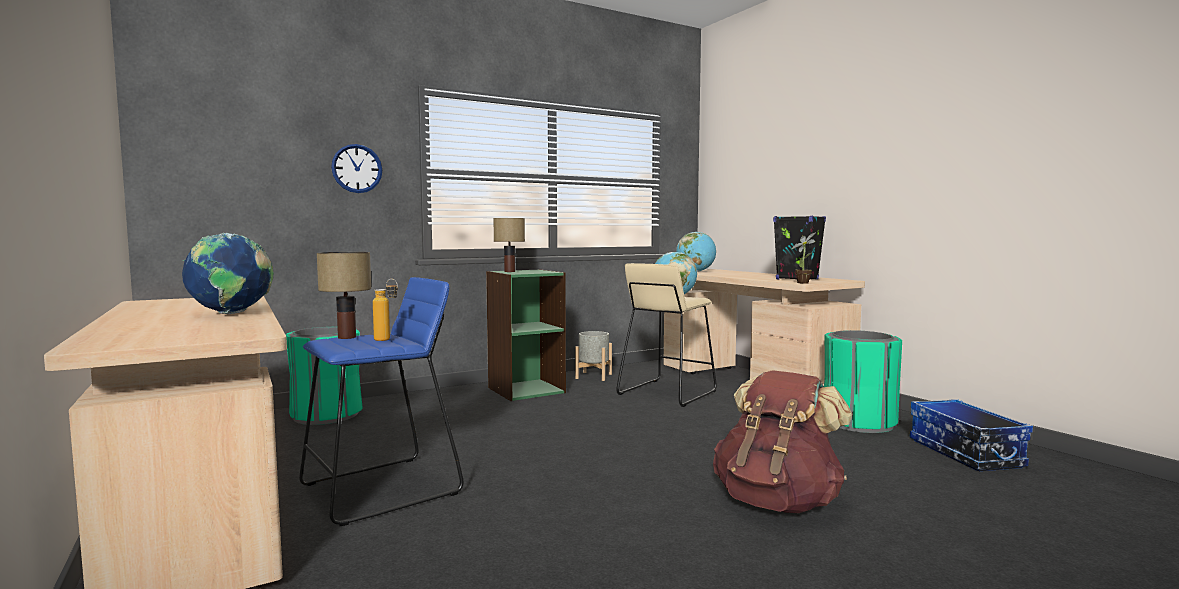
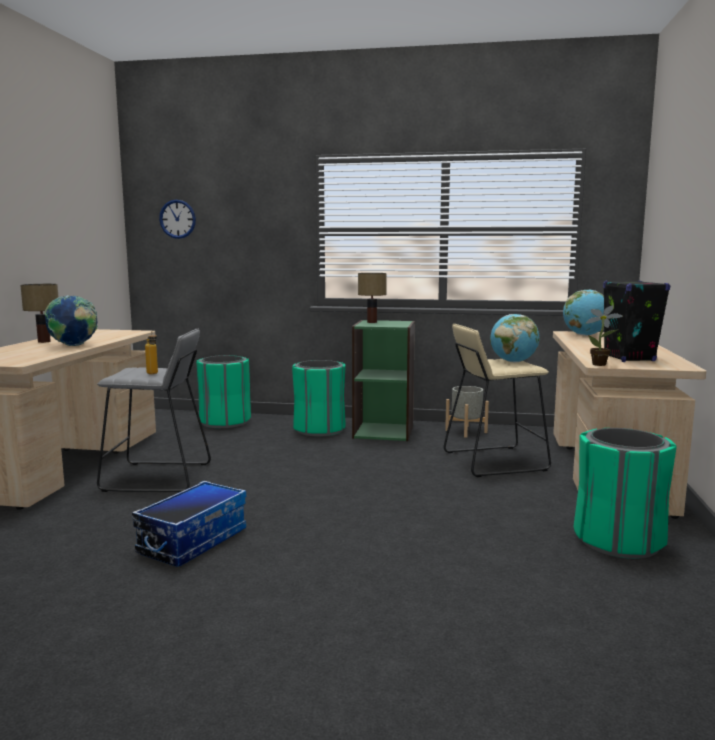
camera: 40 degrees right, 5 degrees up
(346, 337) = (143, 368): table lamp -> table lamp (44, 341)
(357, 168) = (266, 231): wall clock -> wall clock (177, 219)
(381, 489) = (157, 477): blue stool -> grey stool
(459, 400) = (320, 429): none -> green trash can
(777, 502) = (351, 572): brown backpack -> none
(963, 453) = (658, 606): storage box -> storage box (192, 541)

